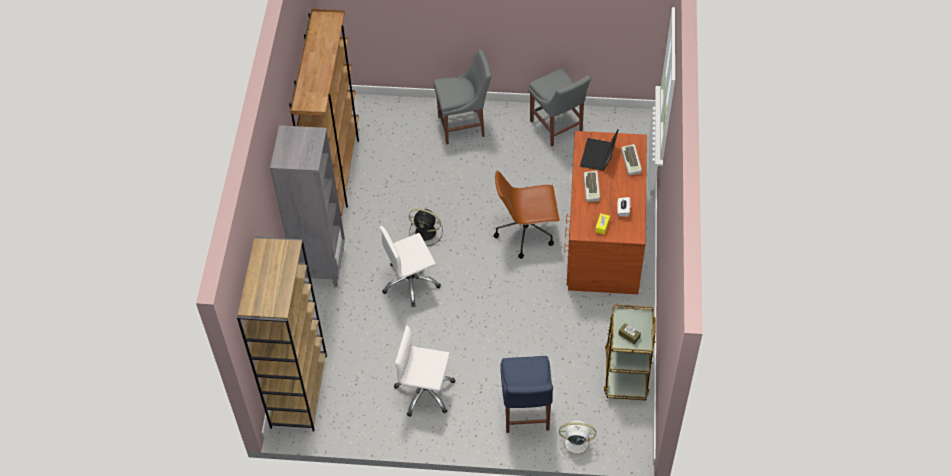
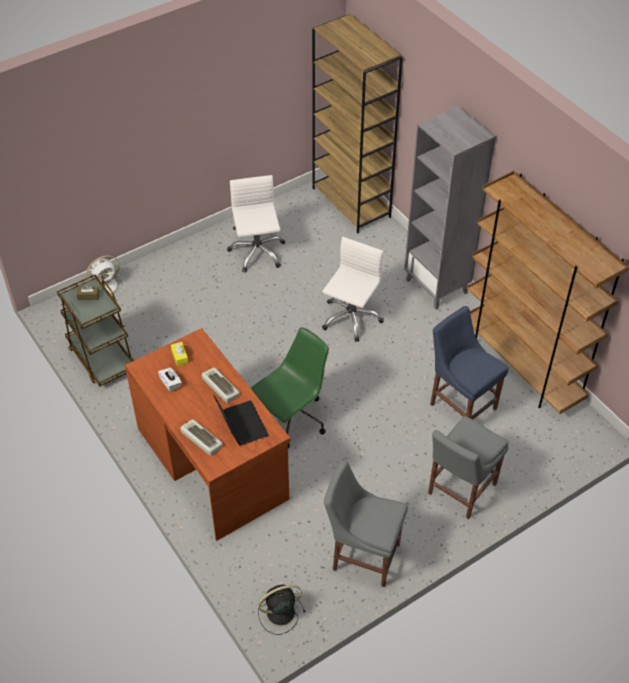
camera: 140 degrees right, 5 degrees down
(425, 392) = (257, 252): white office chair -> white office chair turned 75 degrees counterclockwise
(426, 232) = (381, 365): black fan -> black fan (279, 613)
(525, 414) = (163, 282): blue chair -> blue chair (461, 404)
(526, 233) = (291, 420): brown office chair -> green office chair

